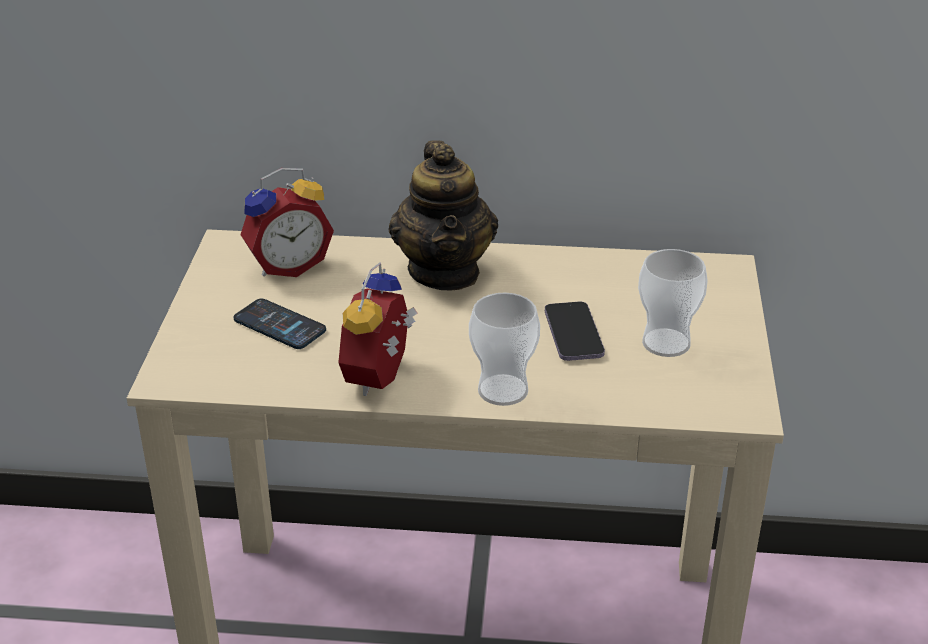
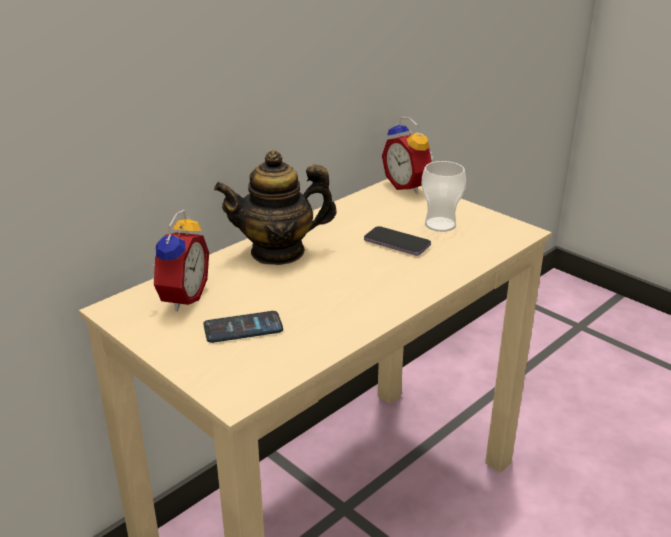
camera: 50 degrees left, 5 degrees down
(383, 378) = (355, 315): alarm clock -> alarm clock (409, 186)
(445, 272) = (278, 252): teapot -> teapot turned 135 degrees clockwise
(503, 390) = (420, 284): cup -> none

